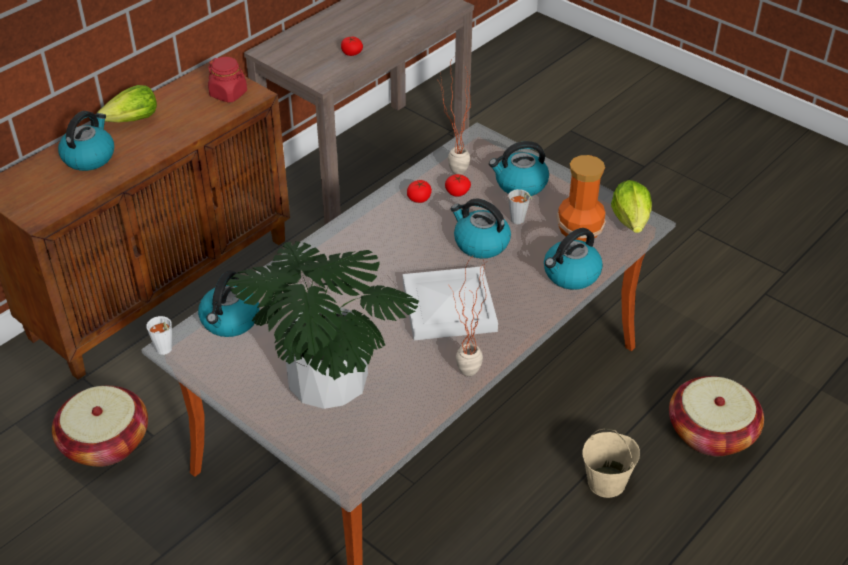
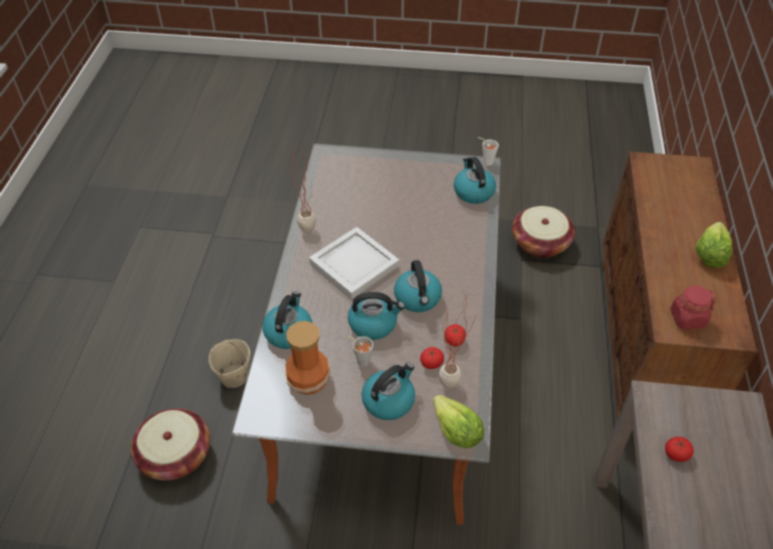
camera: 145 degrees right, 5 degrees up
(89, 157) = (686, 212): kettle -> kettle (418, 298)
(328, 383) = (381, 187): potted plant -> none
(631, 220) = (271, 412): lettuce -> lettuce (456, 431)

